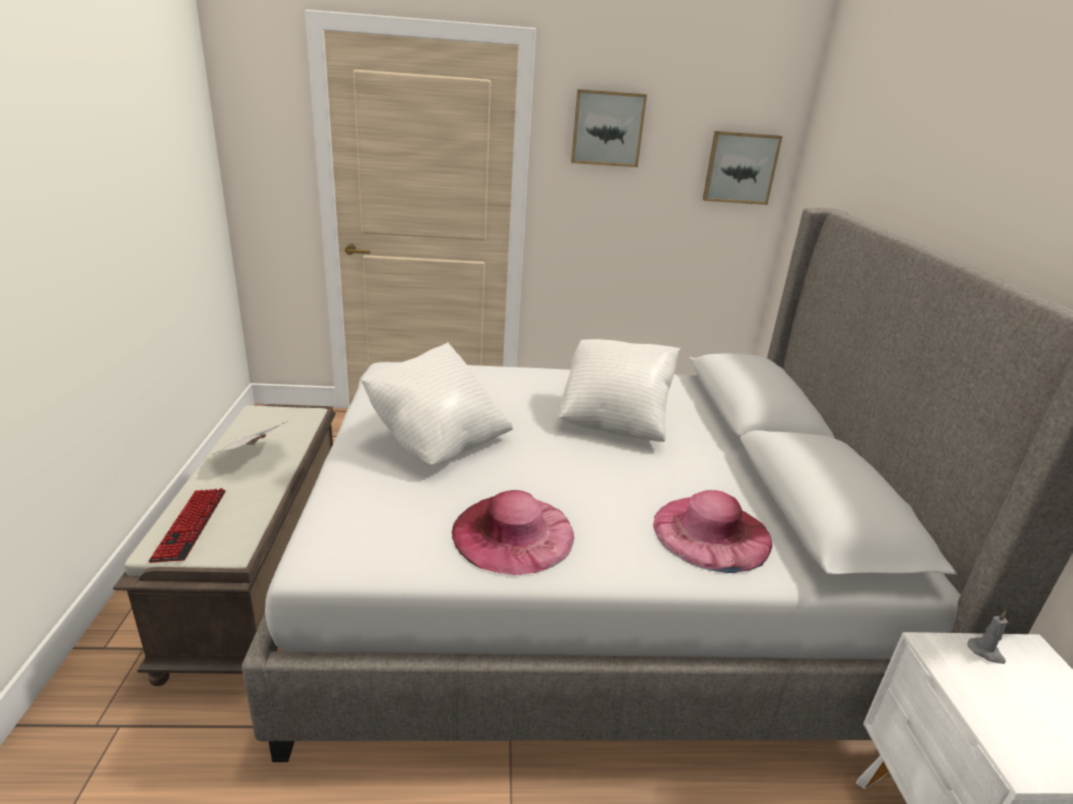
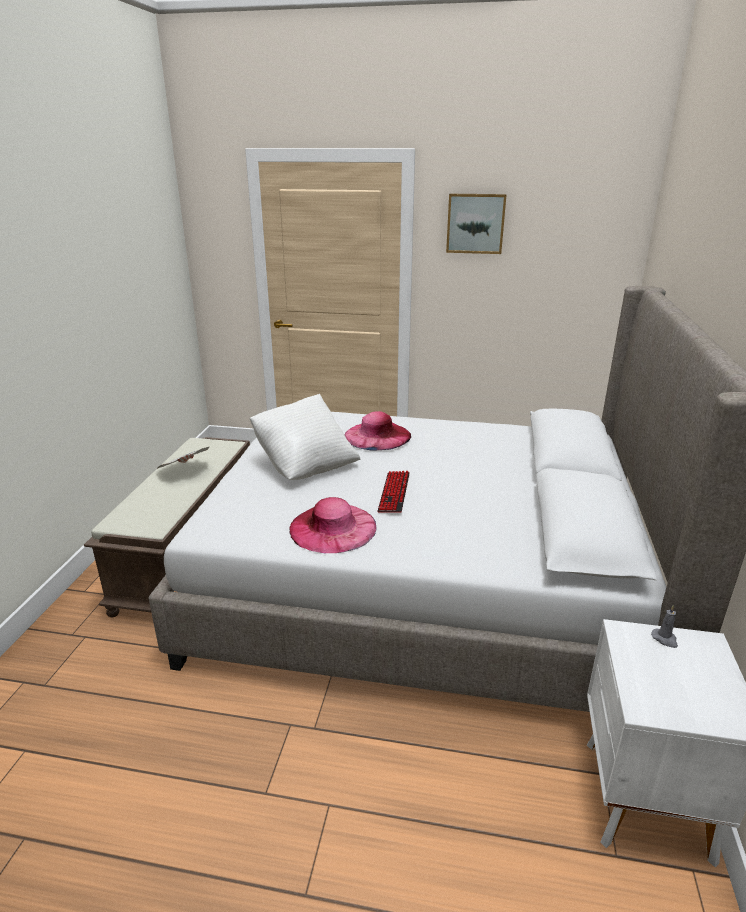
camera: 15 degrees right, 0 degrees up
(190, 526) = (135, 511): keyboard -> keyboard (394, 493)
(614, 420) = (446, 457): white pillow -> none
(711, 532) = (481, 539): pink hat -> pink hat (377, 435)
(740, 168) = (593, 251): picture -> none

